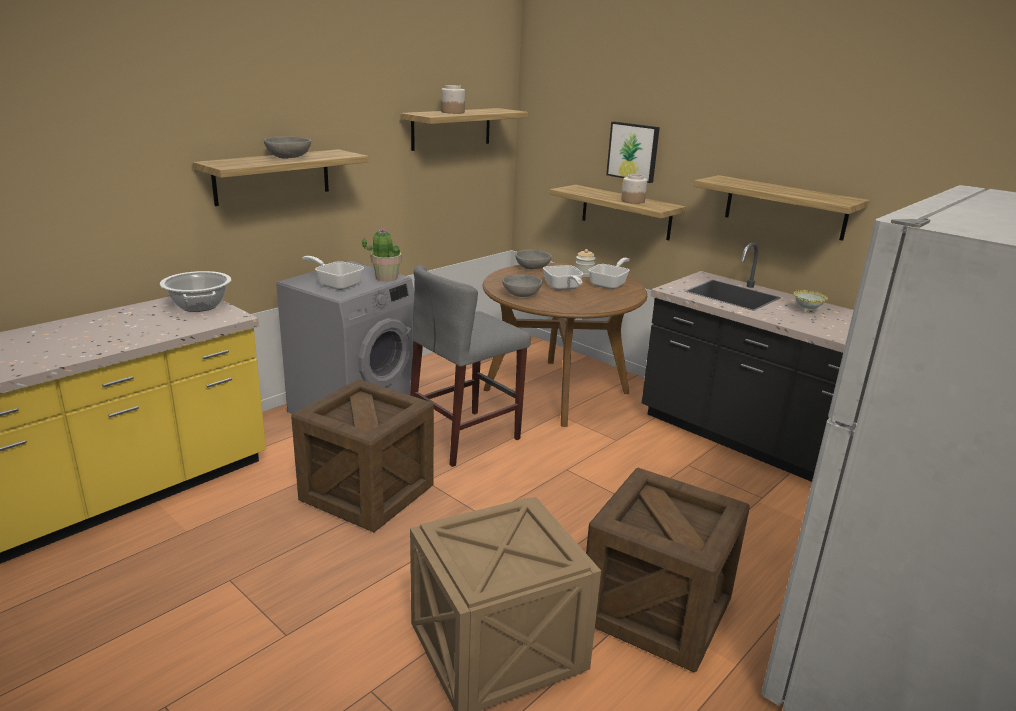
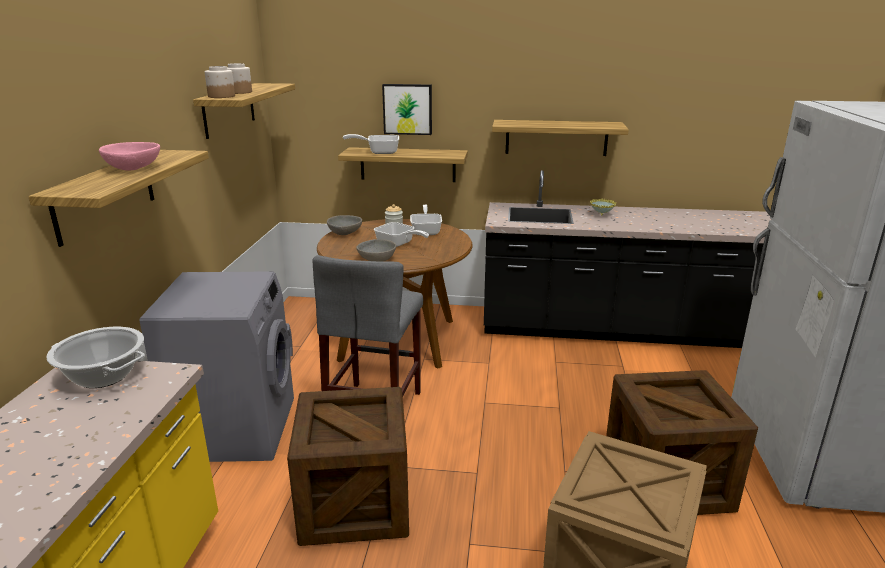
camera: 35 degrees left, 0 degrees up
(288, 158) = (133, 168): grey bowl -> pink bowl
(336, 284) = (212, 300): frying pan -> frying pan (379, 152)
(386, 278) = (252, 279): potted plant -> none
(632, 201) = (424, 153): jar -> jar (221, 96)

